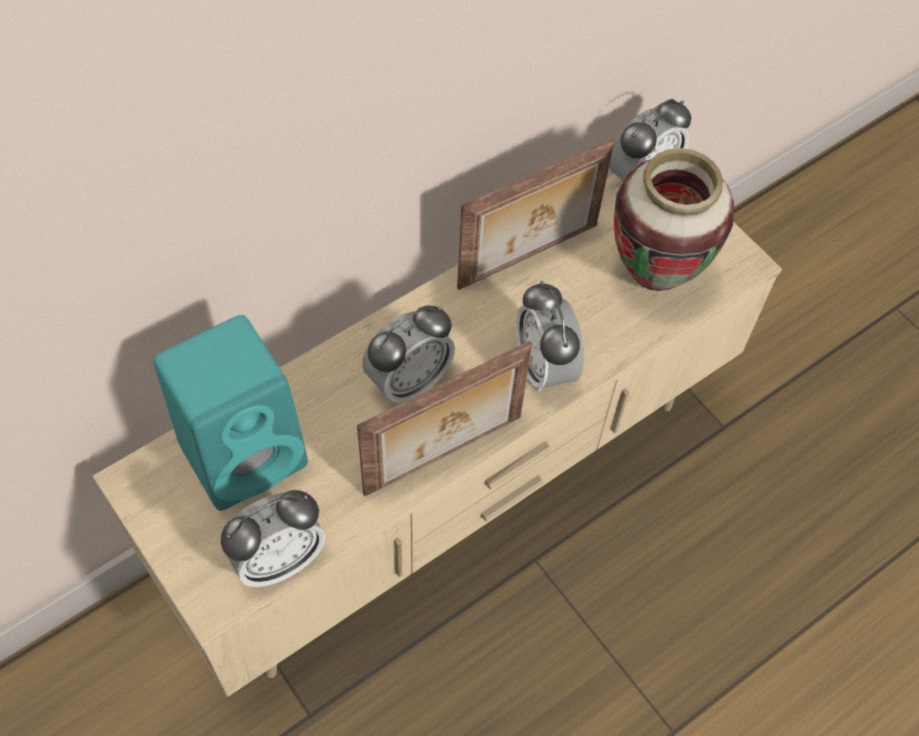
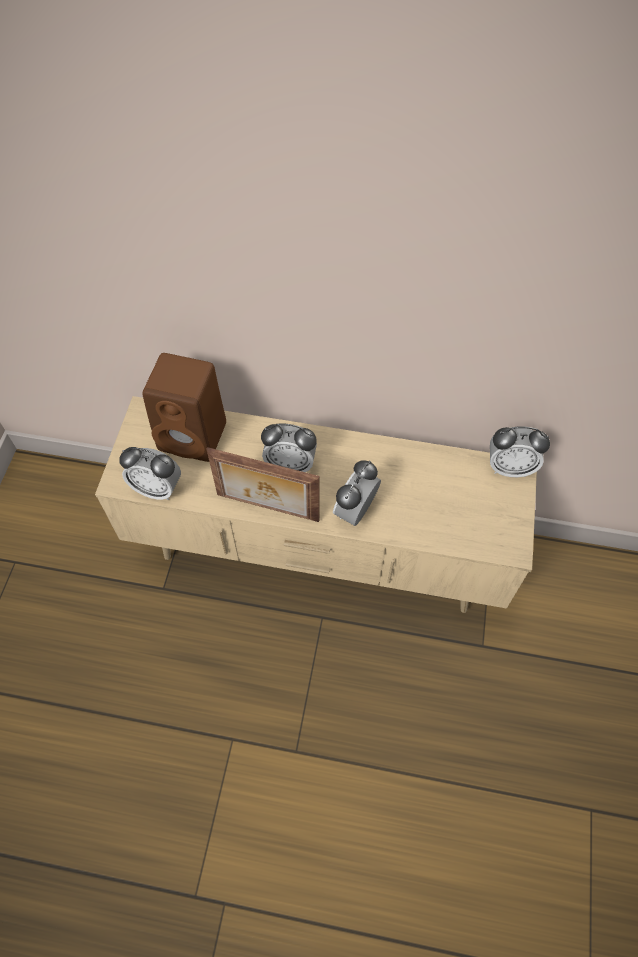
camera: 50 degrees right, 0 degrees up
(247, 451) = (195, 436): turquoise speaker -> brown speaker
(529, 258) = (408, 458): picture frame -> none
(655, 275) = (459, 516): vase -> none

